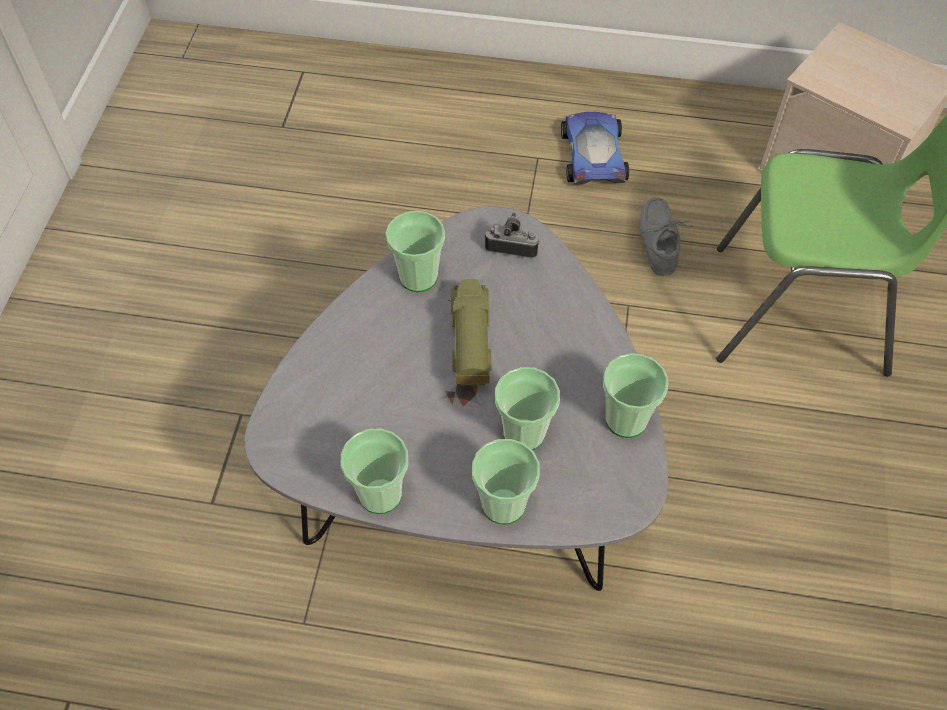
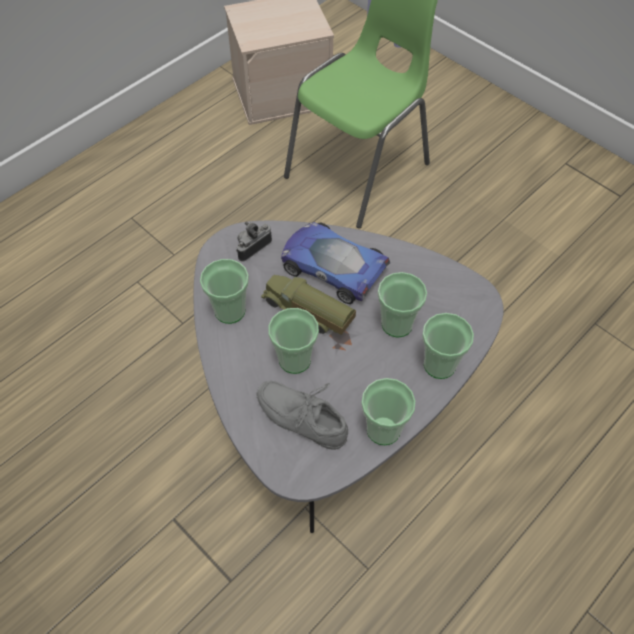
camera: 55 degrees left, 0 degrees up
(593, 155) = (159, 189): toy car -> toy car (332, 267)
(626, 419) = (426, 268): cup -> cup (295, 359)
(661, 241) = (255, 199): grey shoe -> grey shoe (303, 416)

